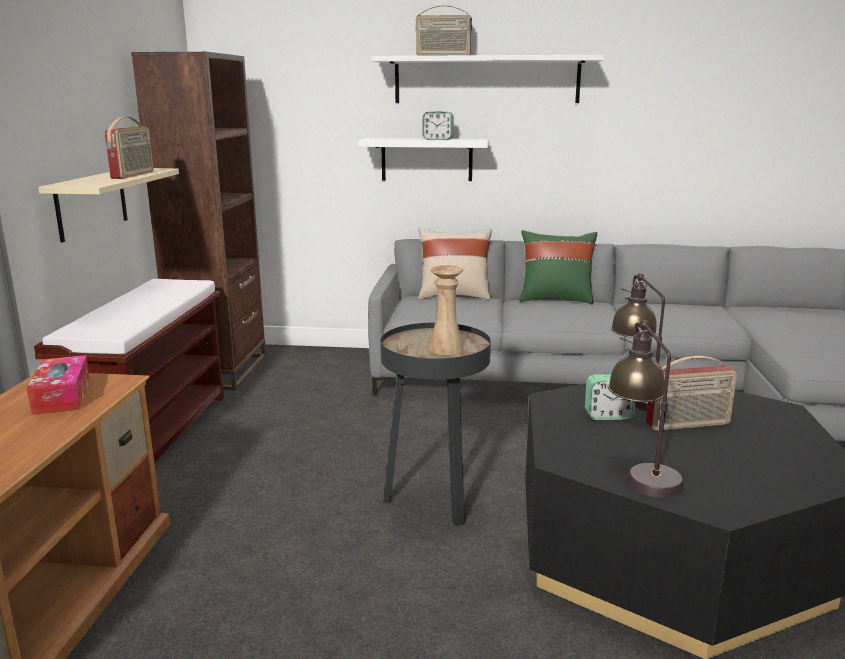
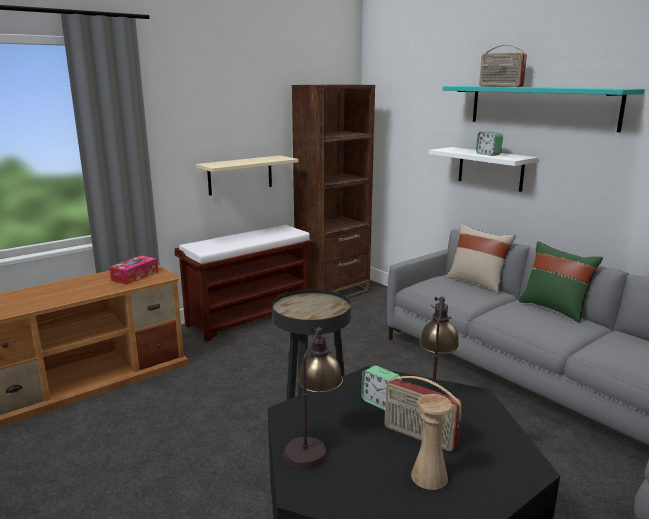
camera: 45 degrees right, 0 degrees up
(134, 175) = (257, 161): radio -> none
(446, 348) = (309, 311): beige vase -> beige vase (429, 476)
(486, 80) = (541, 107): white shelf -> turquoise shelf

